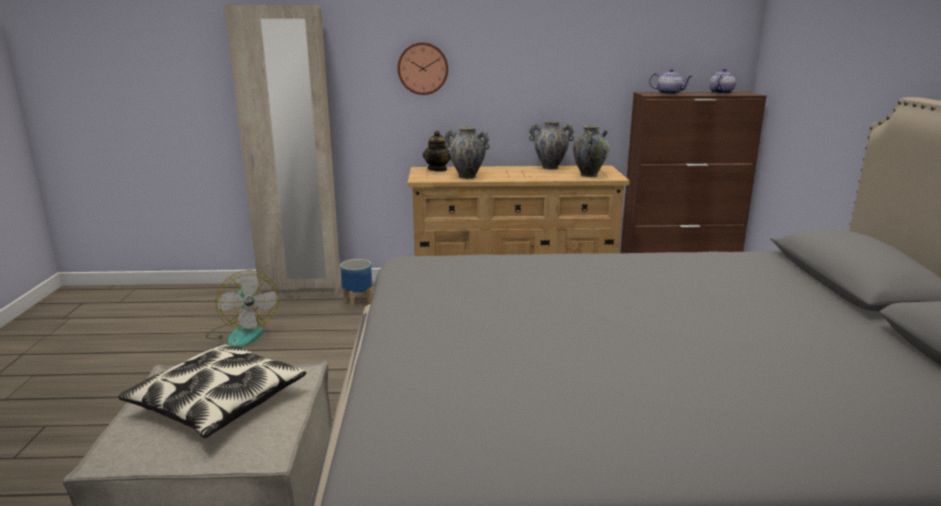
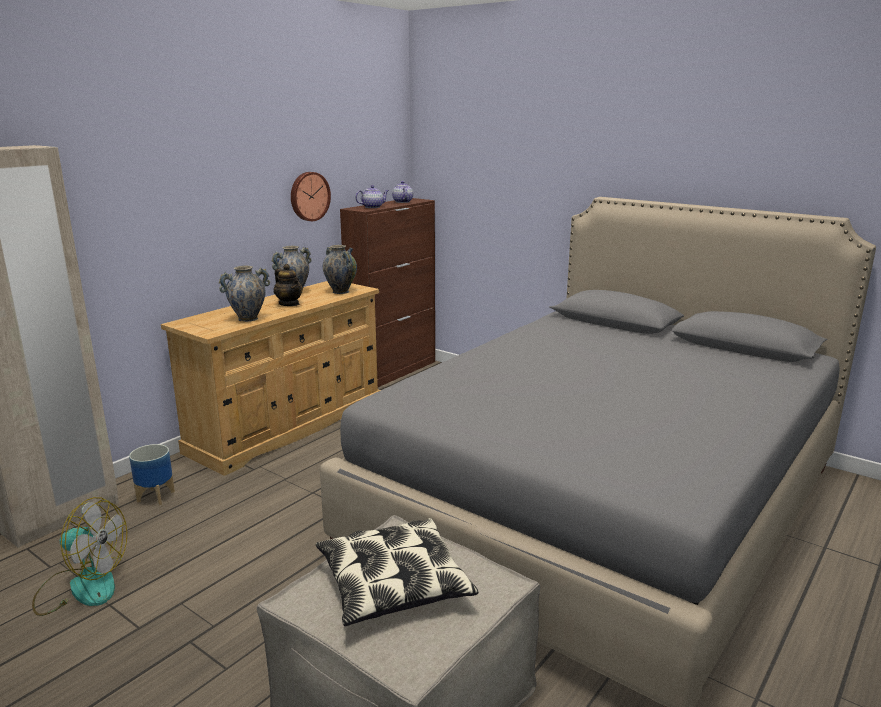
camera: 50 degrees left, 0 degrees up
(423, 68) = (158, 209): wall clock -> wall clock (309, 196)
(437, 169) = (198, 319): teapot -> teapot (289, 304)

